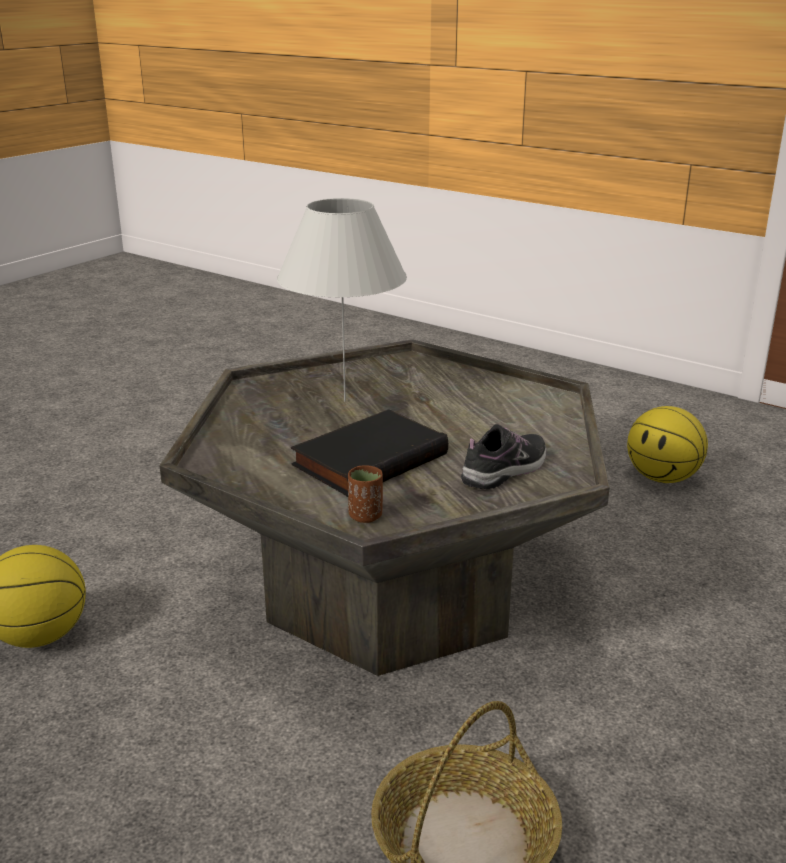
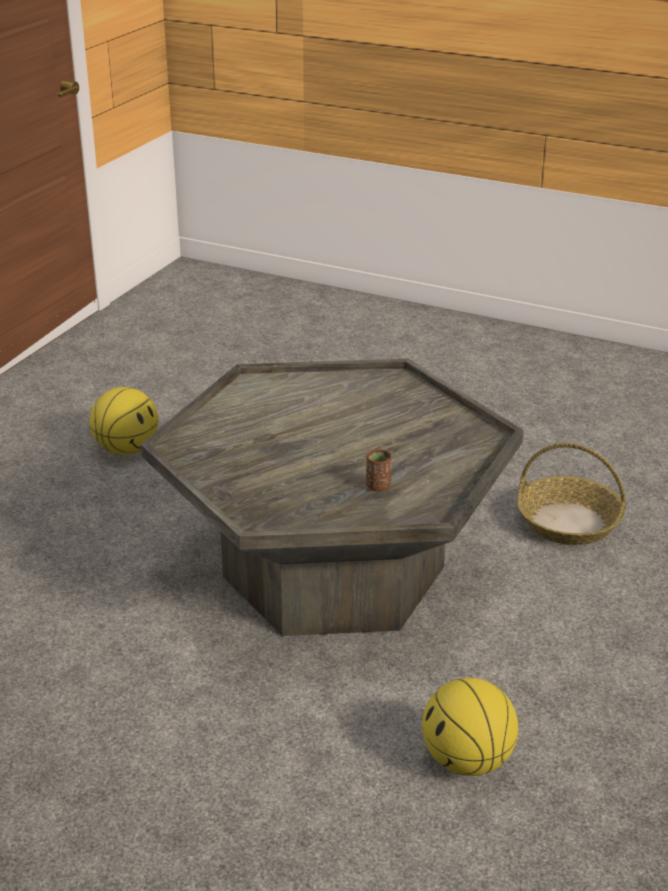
camera: 100 degrees left, 5 degrees up
(344, 401) = (282, 471): white table lamp -> none
(365, 516) = (473, 441): brown cup -> brown cup (378, 486)
(368, 458) = (387, 449): black book -> none
(505, 470) = (385, 397): shoe -> none

